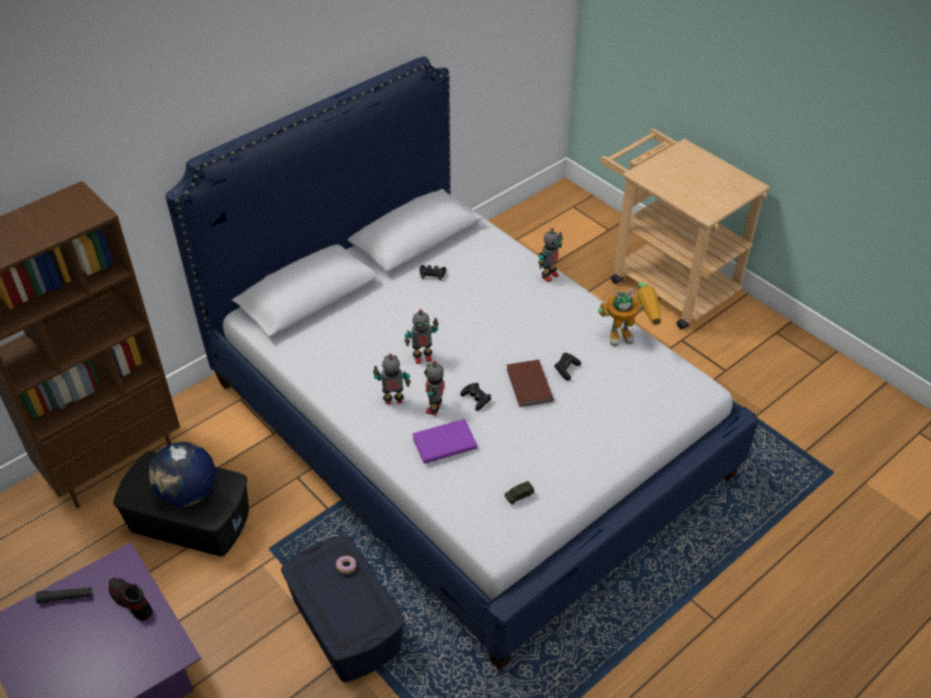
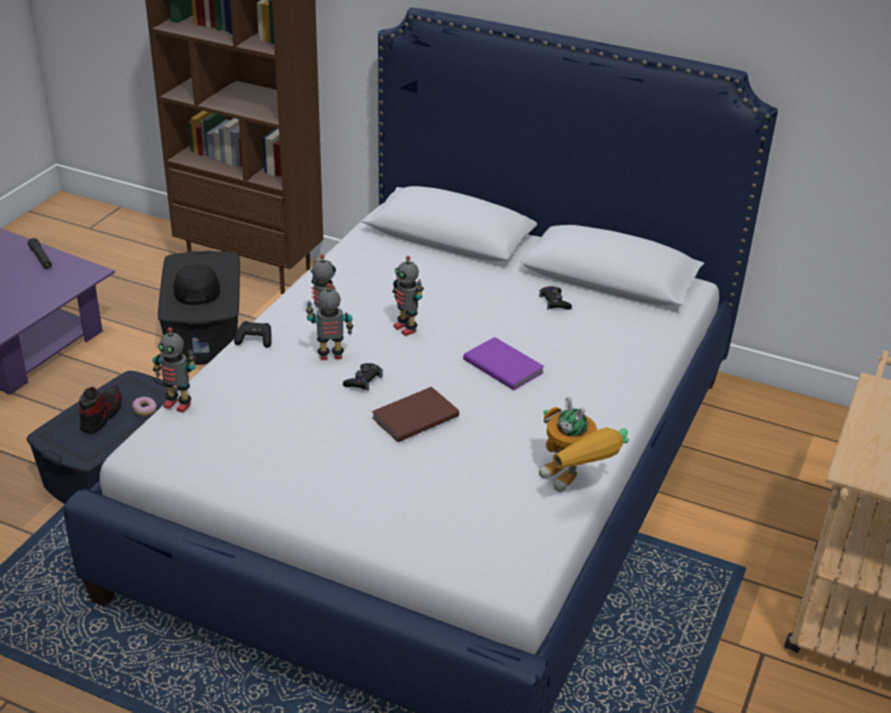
camera: 65 degrees right, 10 degrees down
(131, 602) = (46, 291): shoe -> shoe (101, 415)
(188, 493) = (196, 289): globe -> black cap
(443, 442) = (278, 373): purple book -> purple book (504, 365)
(519, 495) = (224, 448): toy car -> none
(549, 276) = (631, 390): toy robot -> toy robot (178, 404)
(566, 369) = (464, 442): black game controller -> black game controller (255, 340)

